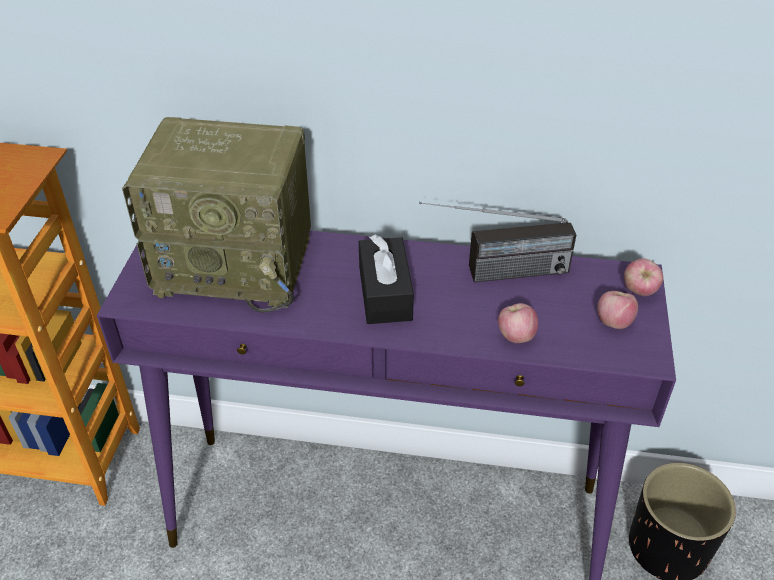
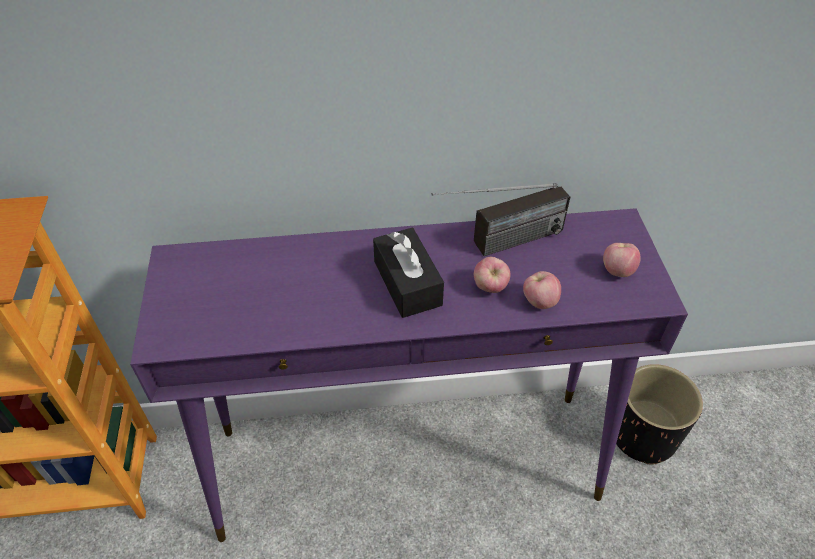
camera: 15 degrees left, 5 degrees up
(238, 263) = (256, 280): radio -> none
(639, 291) = (627, 237): apple -> apple (490, 287)

